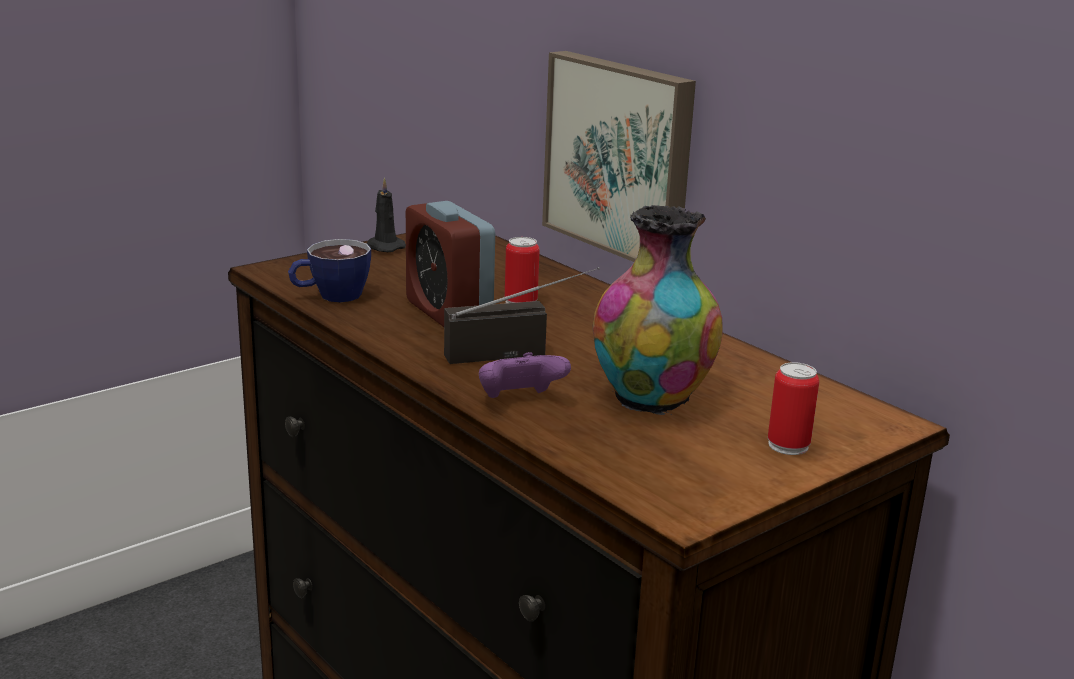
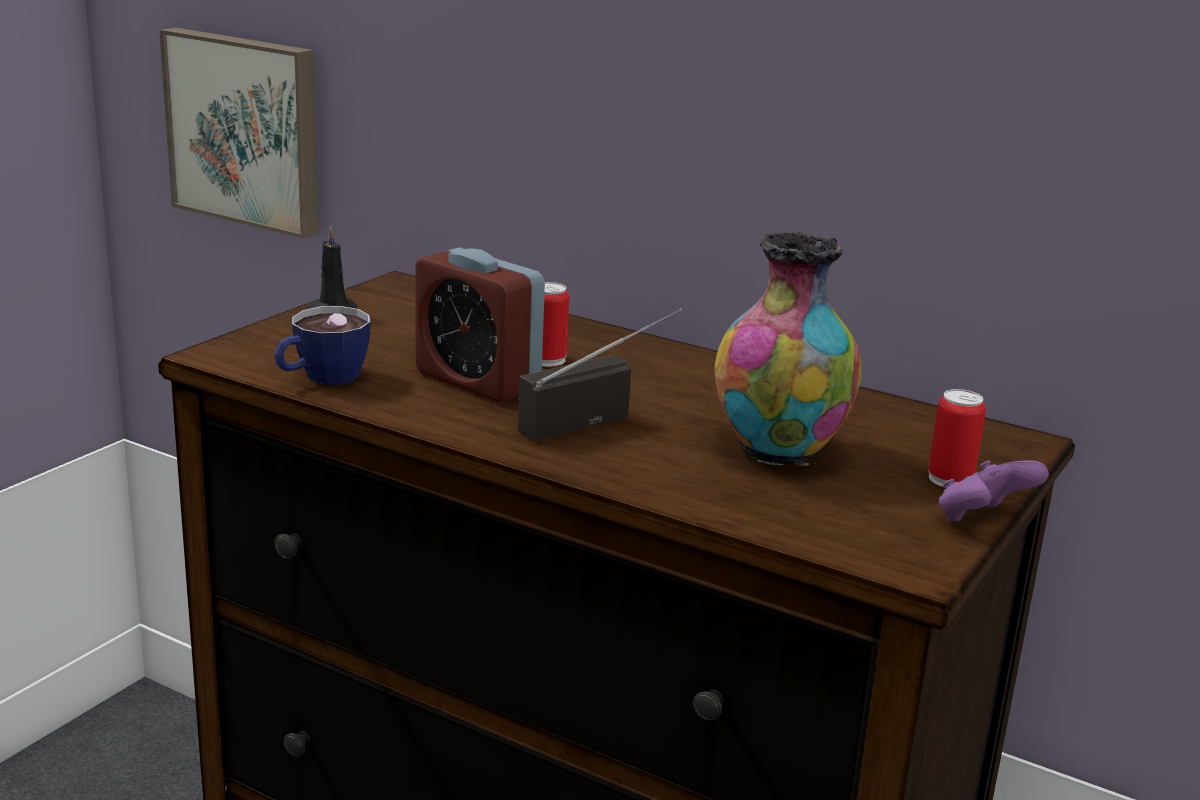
camera: 20 degrees left, 0 degrees up
(519, 400) = (646, 472): purple game controller -> purple game controller (982, 520)
(621, 157) = (626, 179): picture -> picture (247, 130)

